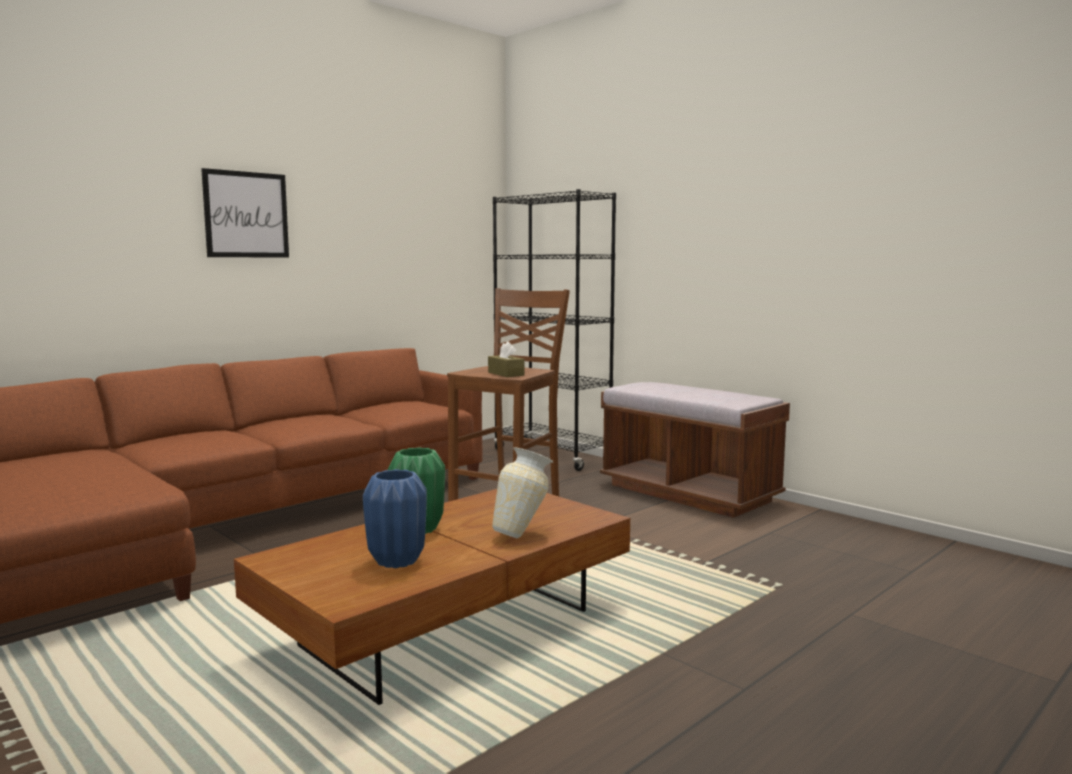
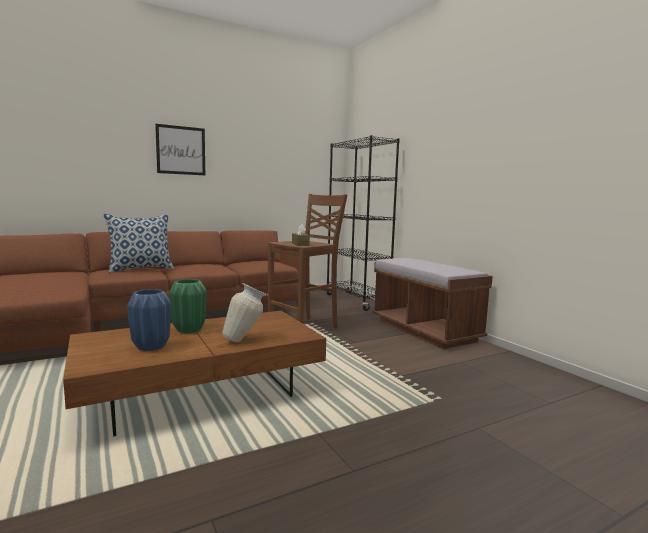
camera: 15 degrees right, 0 degrees up
(215, 435) = (141, 269): none -> pillow

